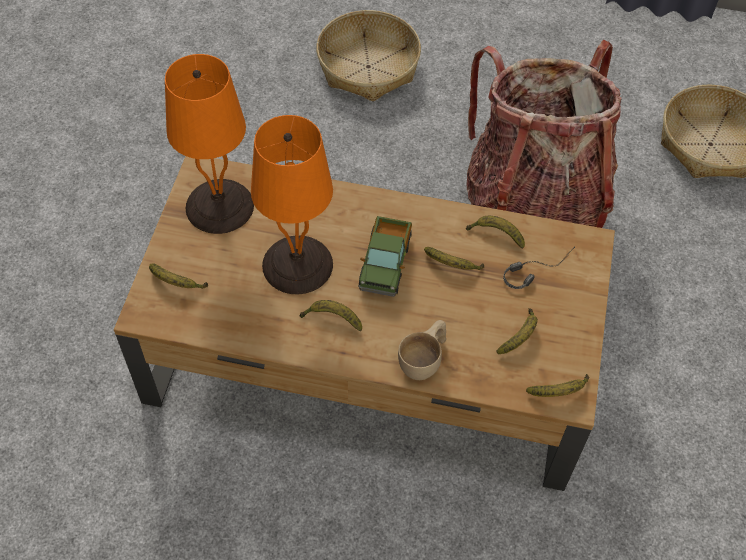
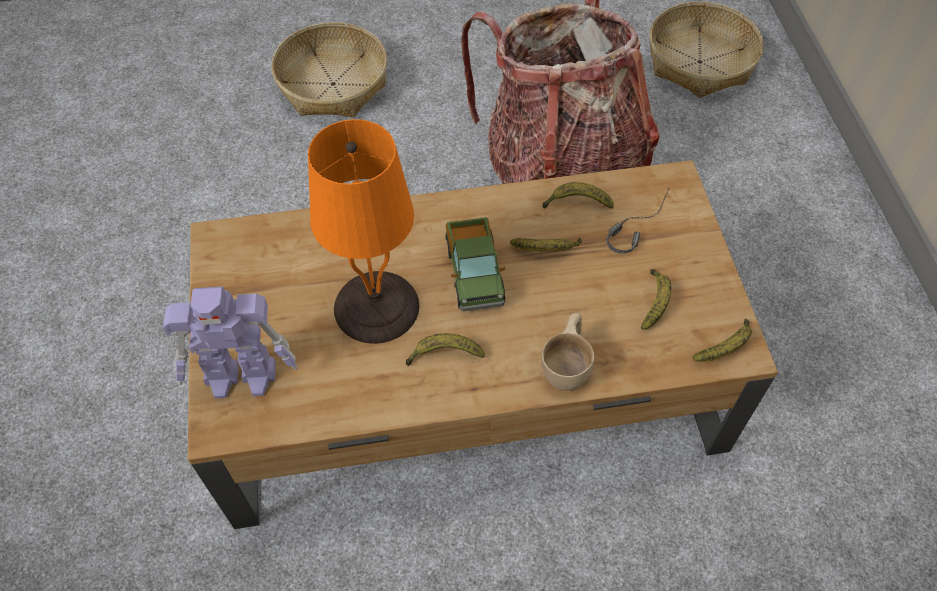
camera: 20 degrees left, 0 degrees up
(176, 283) = (243, 376): banana -> toy robot
(221, 206) = (258, 270): orange table lamp -> none

